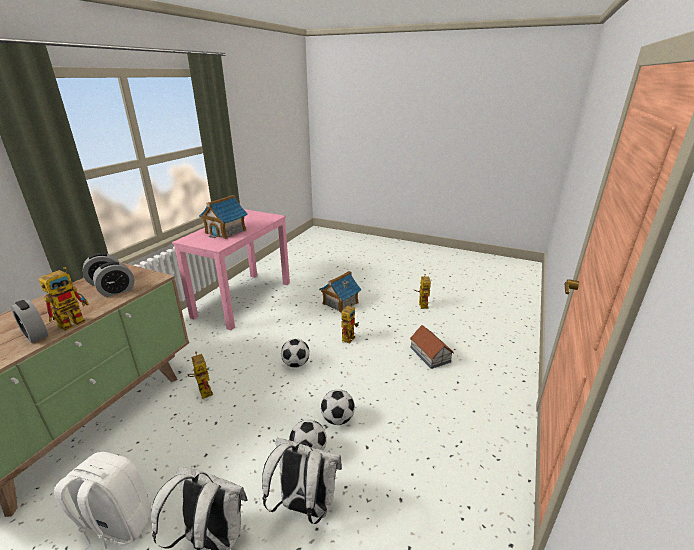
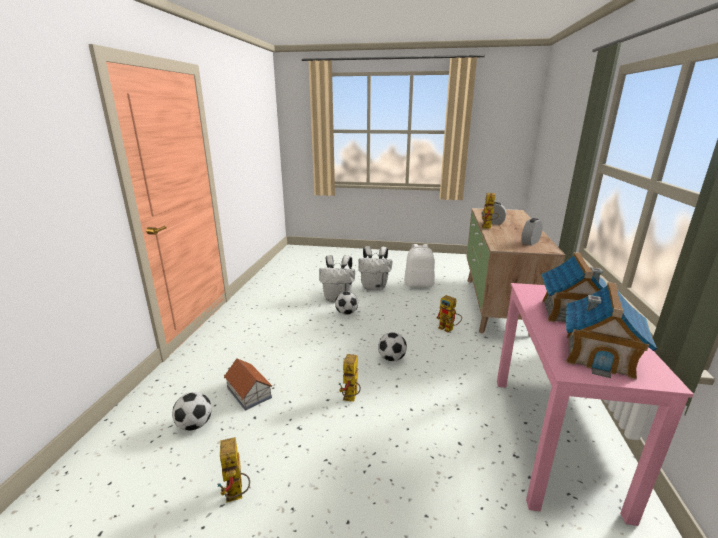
camera: 165 degrees right, 5 degrees down
(117, 291) = (504, 239): alarm clock -> none
(338, 419) = (334, 329): football -> football (194, 425)
(340, 303) = (390, 463): toy house -> toy house (599, 355)

